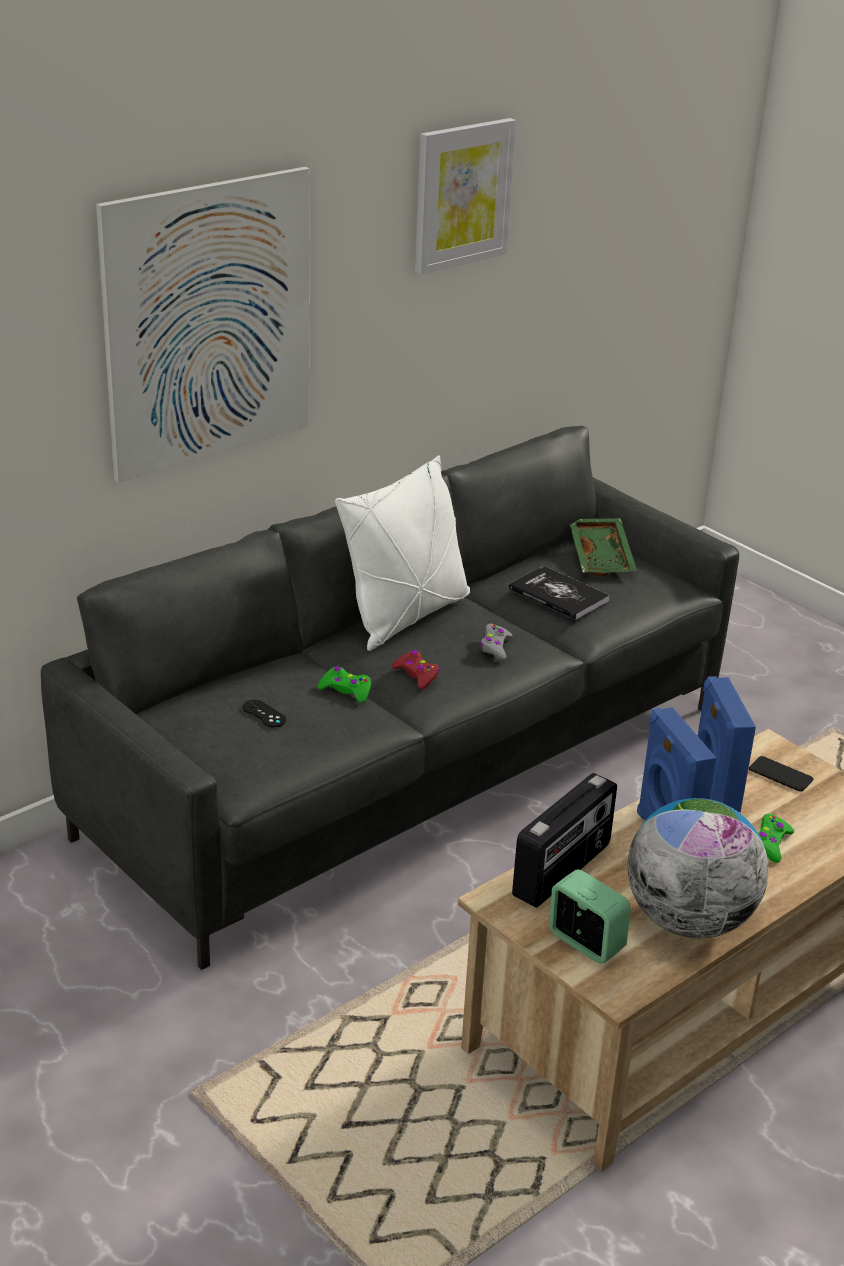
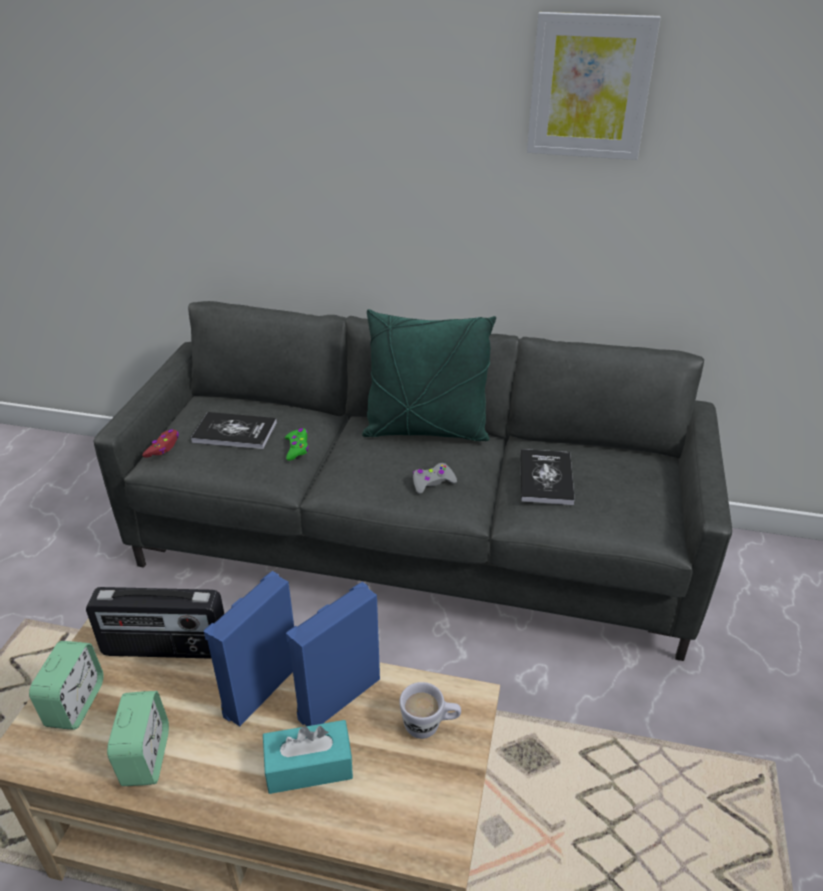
camera: 55 degrees right, 5 degrees up
(209, 323) = (315, 138): picture -> none
(264, 714) = (235, 432): black game controller -> book
(406, 616) = (426, 430): white pillow -> green pillow
(417, 675) = (354, 467): red game controller -> red game controller (163, 447)
(602, 557) = (635, 474): green tray -> none
(688, 920) = (146, 757): globe -> alarm clock
(770, 843) = (309, 766): green game controller -> turquoise tissue box
(780, 775) = (430, 726): phone -> white mug

